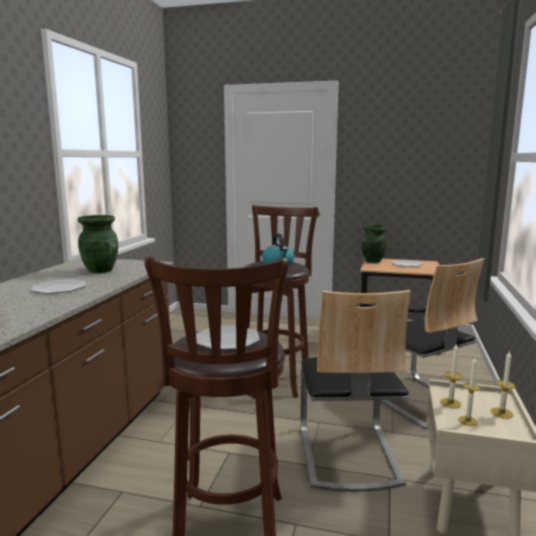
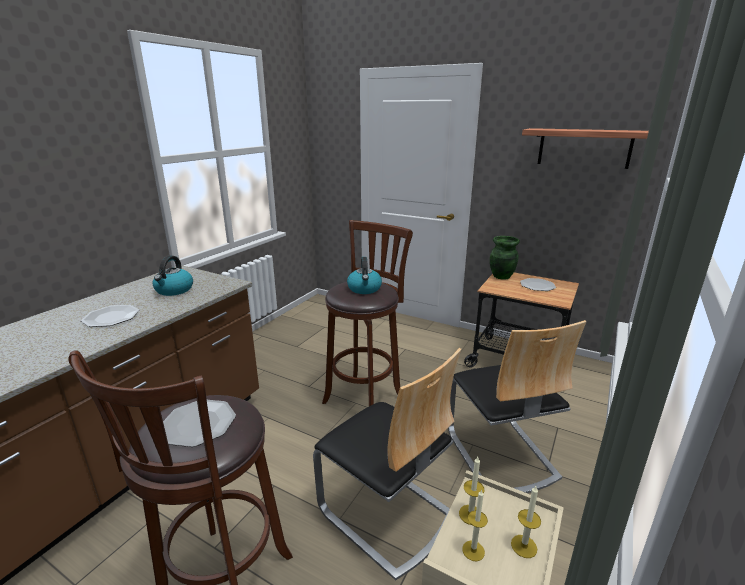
camera: 15 degrees right, 10 degrees up
(101, 270) = (174, 290): green vase -> kettle
(347, 454) = (386, 513): chair -> chair turned 60 degrees counterclockwise
(428, 147) = (584, 148): none -> shelf

